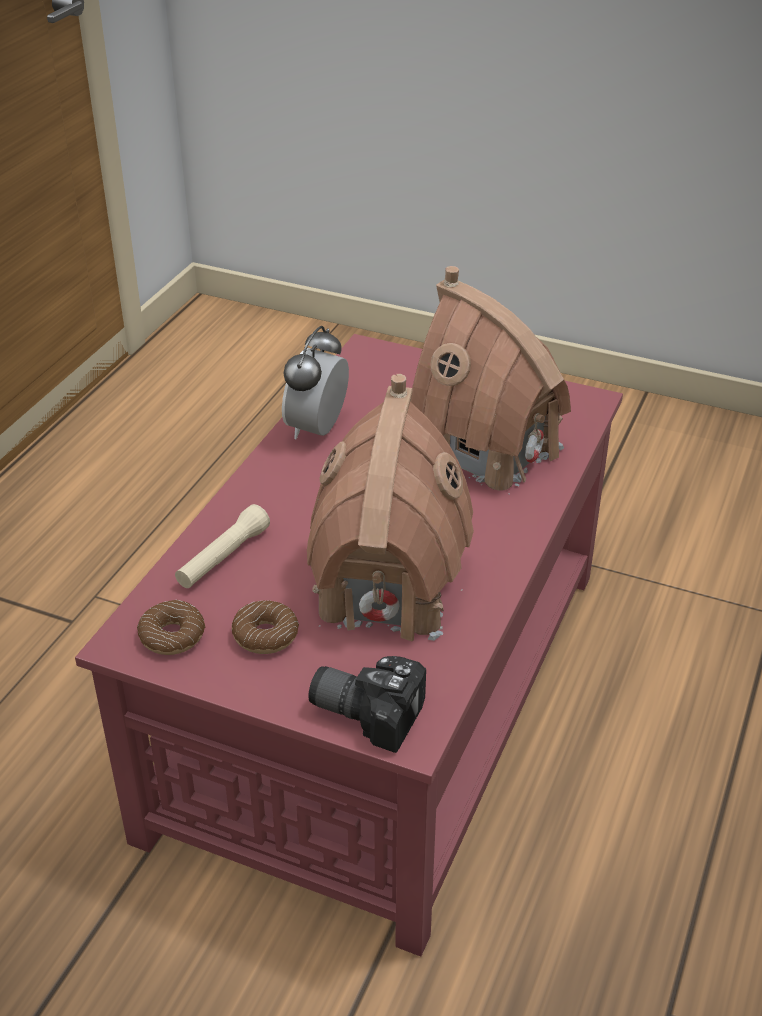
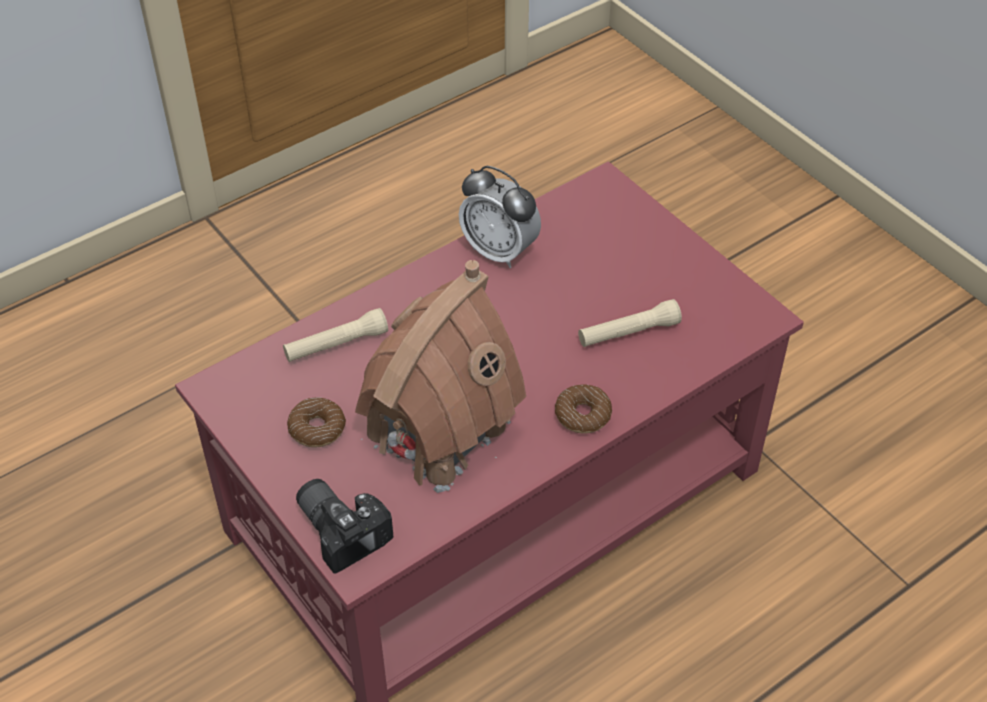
camera: 30 degrees right, 10 degrees up
(172, 636) = (251, 398): donut -> donut (582, 415)
(317, 429) = (499, 251): alarm clock -> alarm clock turned 105 degrees counterclockwise
(489, 451) = (628, 333): toy house -> beige flashlight

